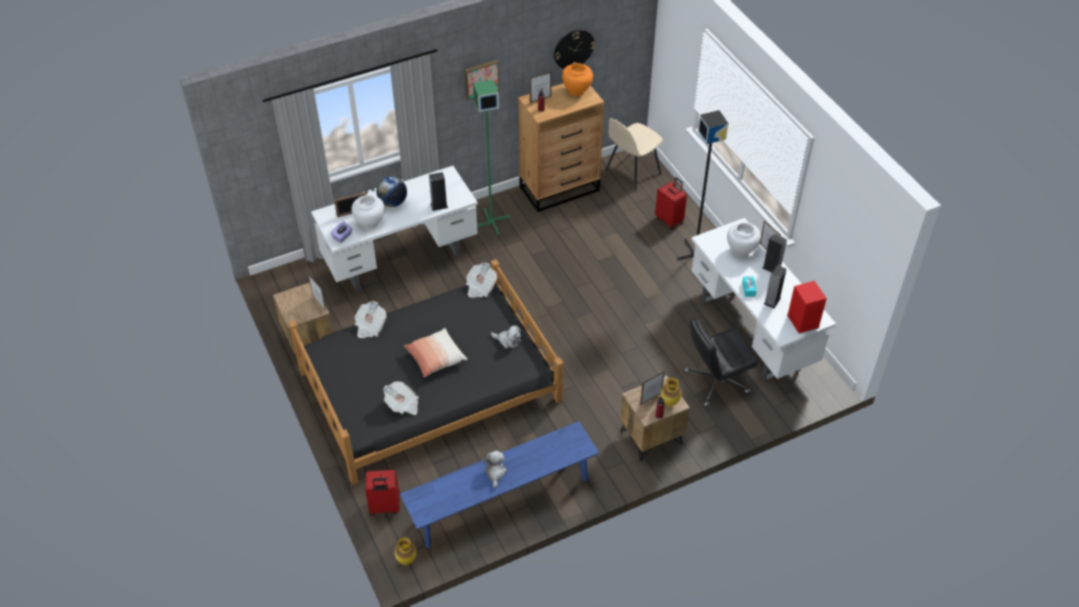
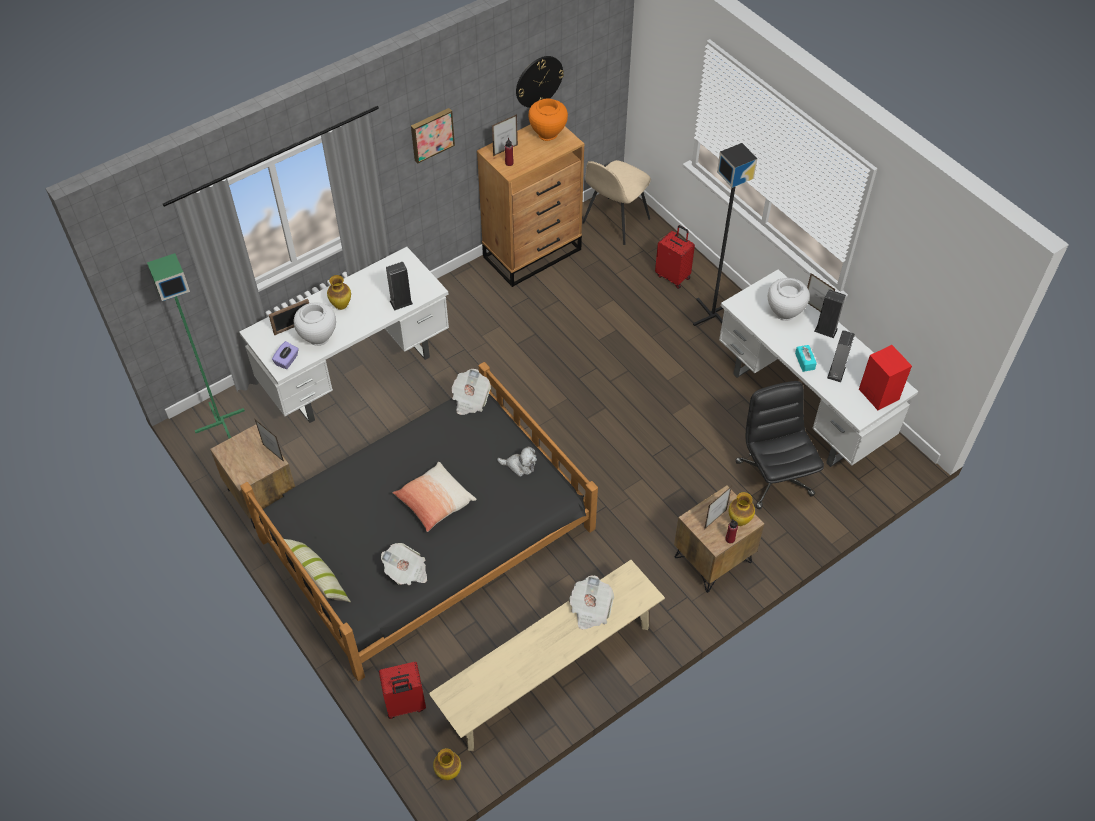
camera: 10 degrees left, 5 degrees up
(334, 400) = (317, 578): none -> pillow
(370, 326) = (342, 472): newspaper -> newspaper (590, 609)
(393, 202) = (342, 306): globe -> vase
(490, 221) = (457, 306): green floor lamp -> green floor lamp (219, 420)
(495, 472) = (543, 644): plush toy -> none
(501, 500) = (549, 671): blue bench -> beige bench
(715, 383) = (773, 477): black office chair -> black office chair turned 105 degrees clockwise

